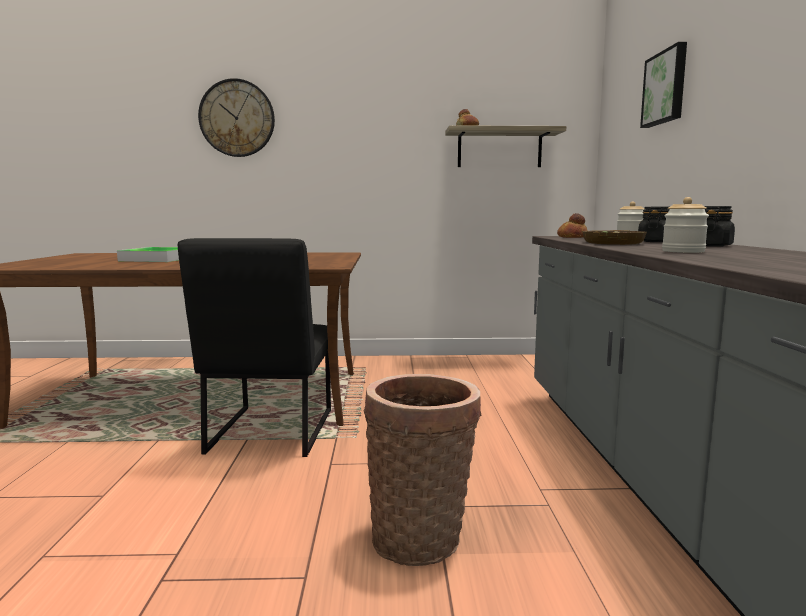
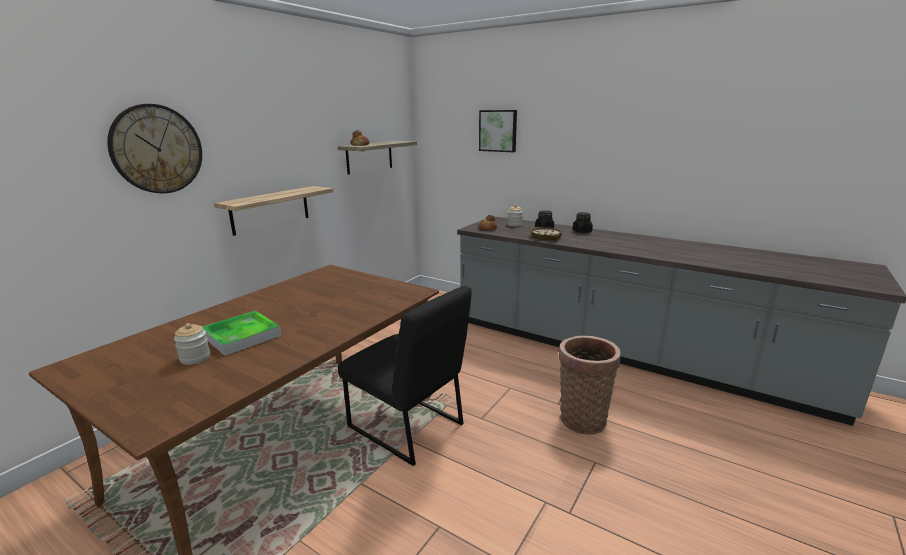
camera: 55 degrees left, 10 degrees up
(342, 191) = (270, 209): none -> shelf
(683, 251) = (609, 244): jar -> jar (195, 358)

